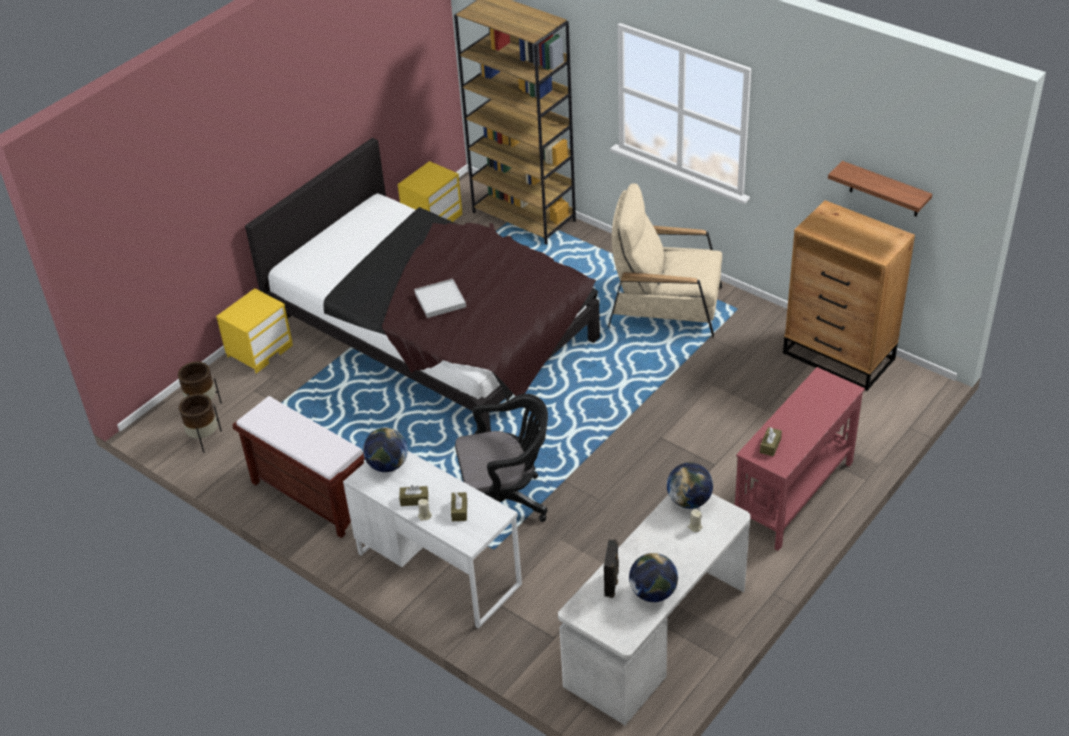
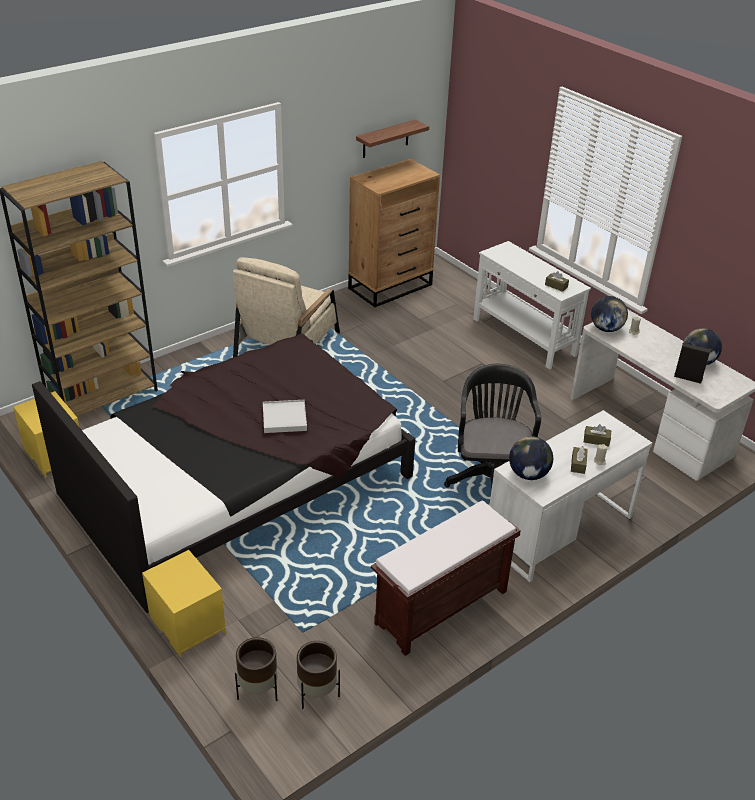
camera: 80 degrees left, 5 degrees down
(793, 494) = (523, 337): red console table -> white console table

